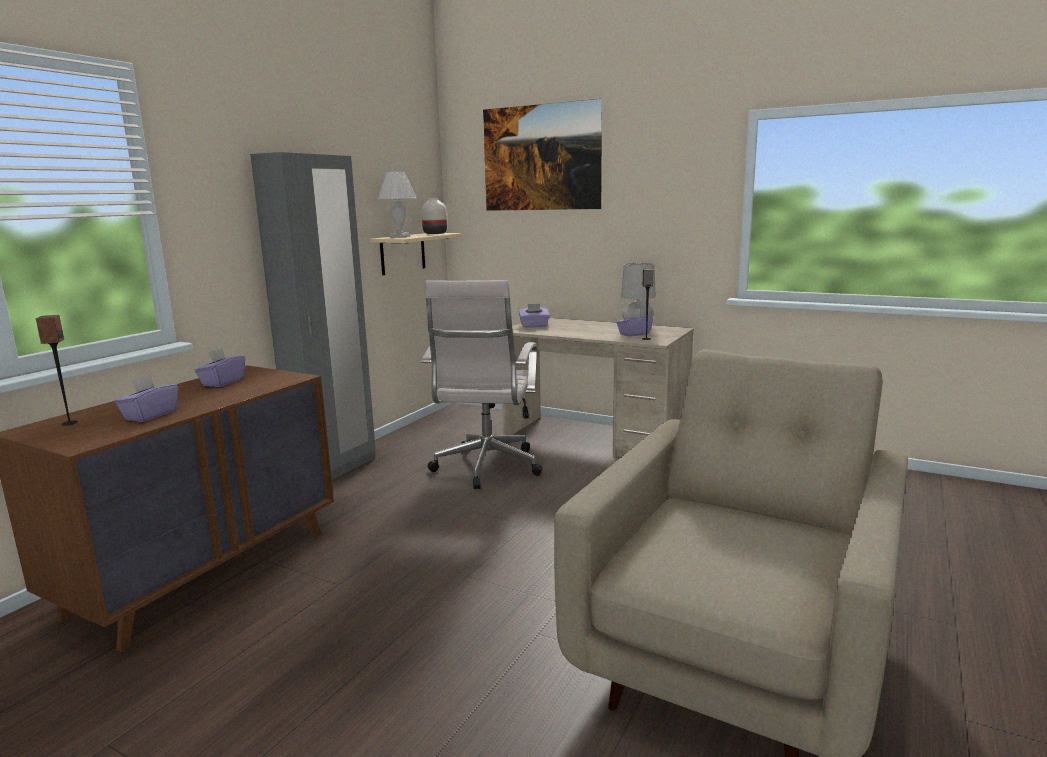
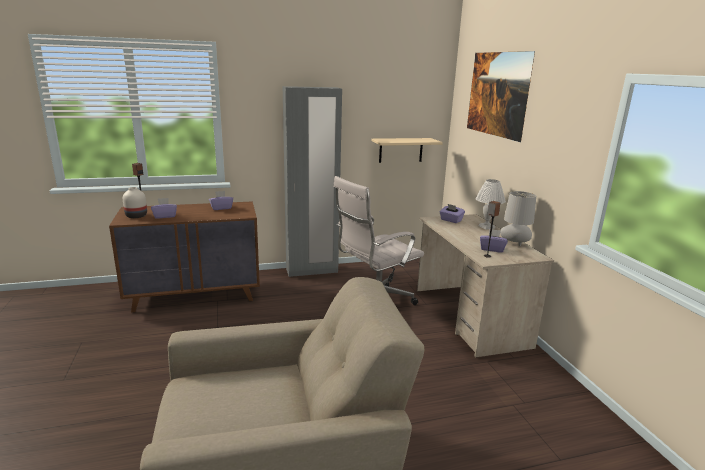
camera: 45 degrees right, 5 degrees up
(399, 236) = (390, 139): white table lamp -> white table lamp (486, 227)
(435, 233) = (426, 139): white vase -> white vase (137, 216)

